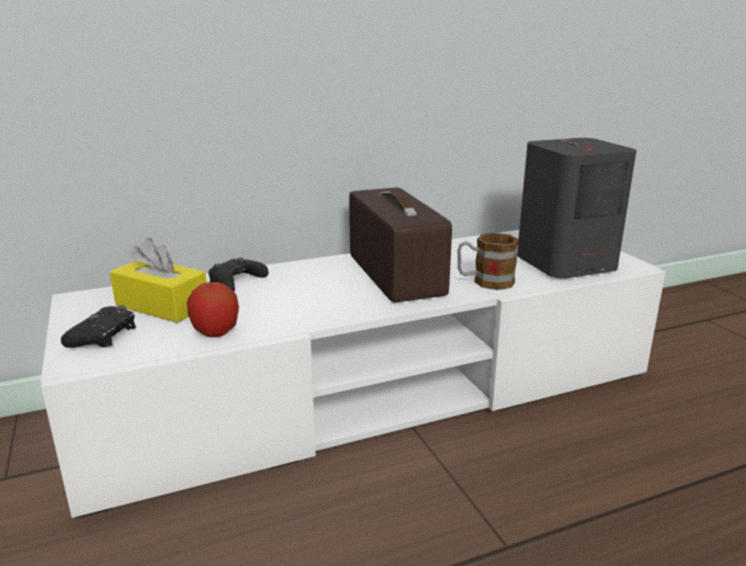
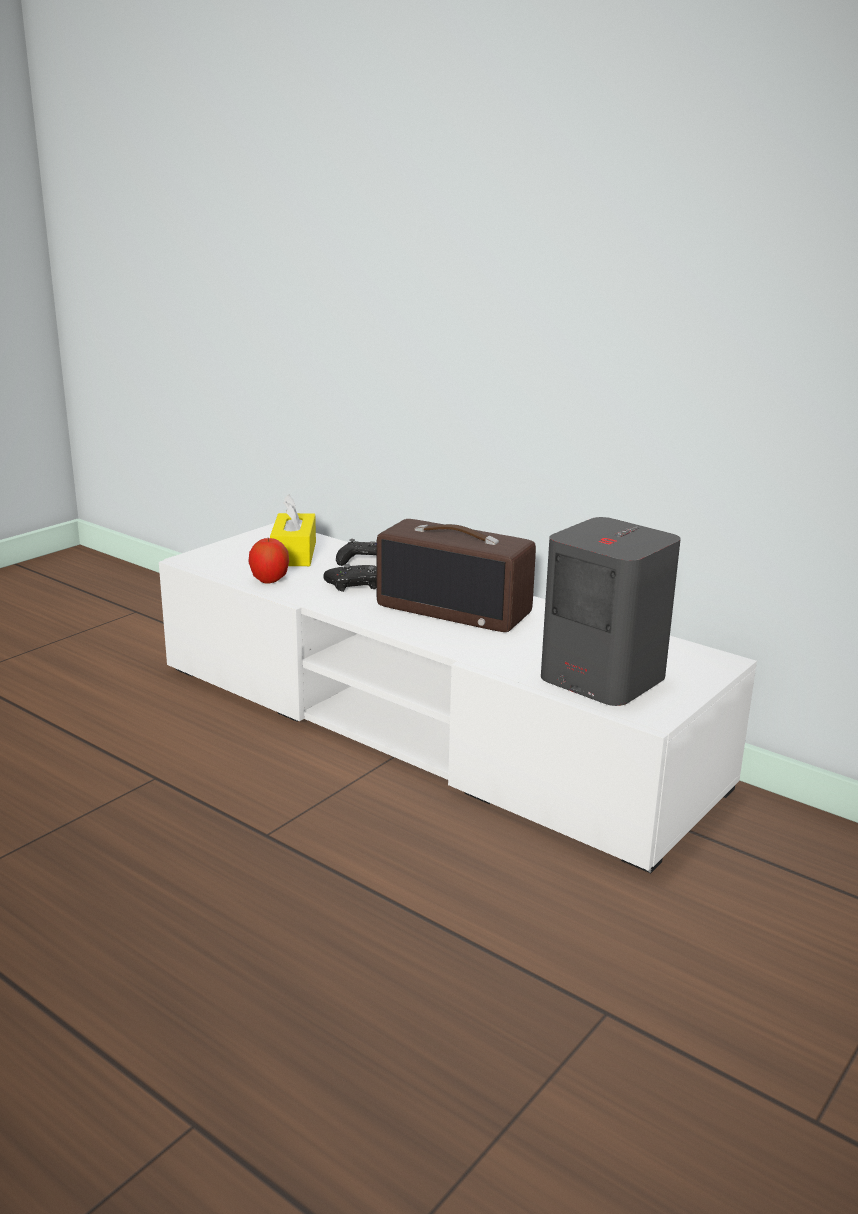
camera: 60 degrees right, 0 degrees up
(104, 336) = (232, 554): black game controller -> black game controller (354, 585)
(393, 274) = (455, 609): radio -> radio turned 75 degrees clockwise
(485, 281) = (490, 648): mug -> none

